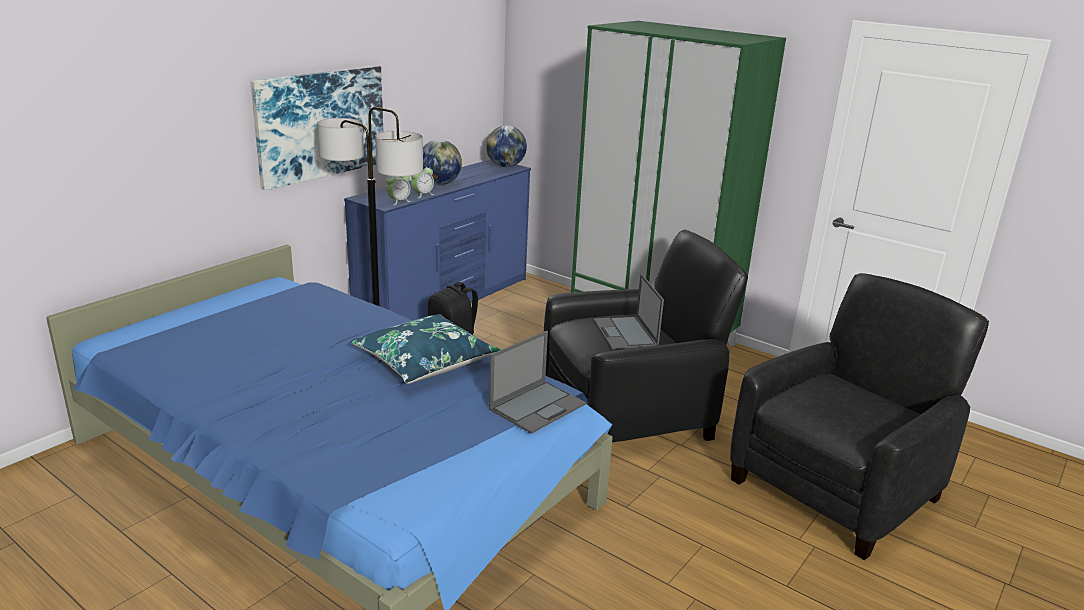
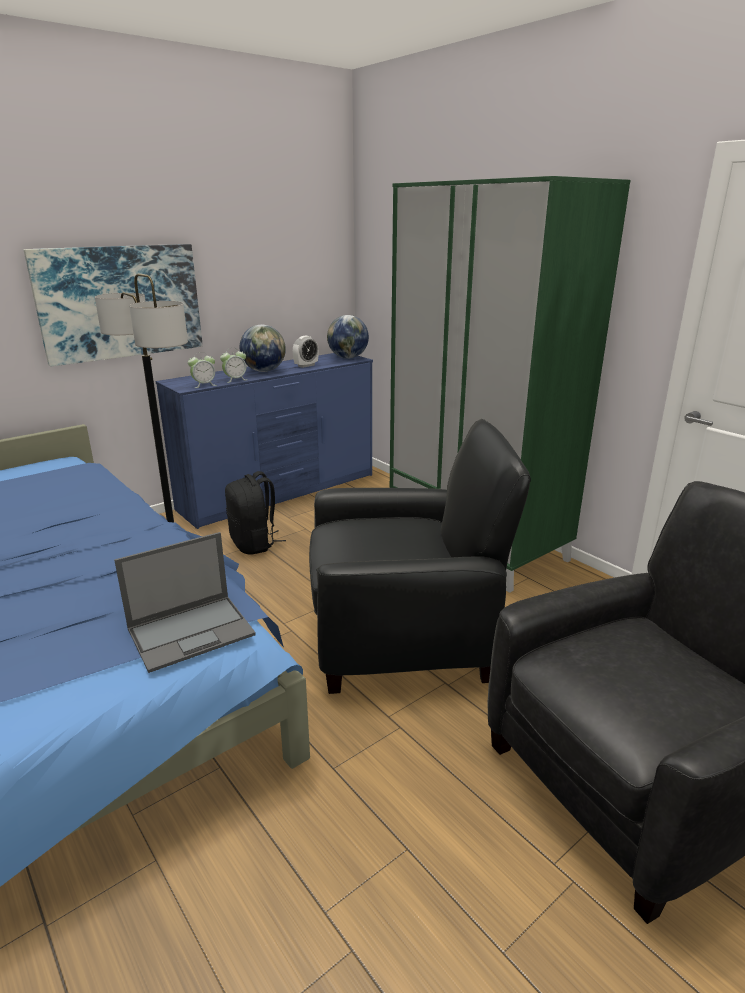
camera: 15 degrees right, 0 degrees up
(425, 361) = (114, 557): blue pillow -> none
(474, 176) = (306, 365): none -> alarm clock
(625, 333) = (389, 540): laptop -> none

